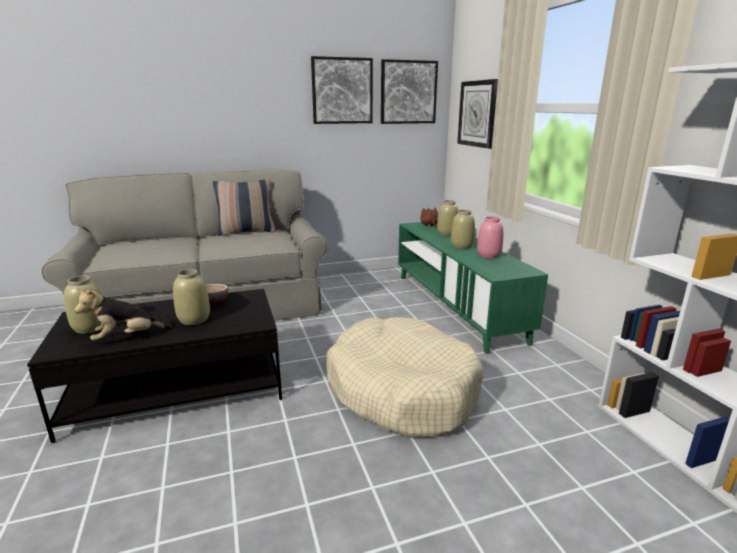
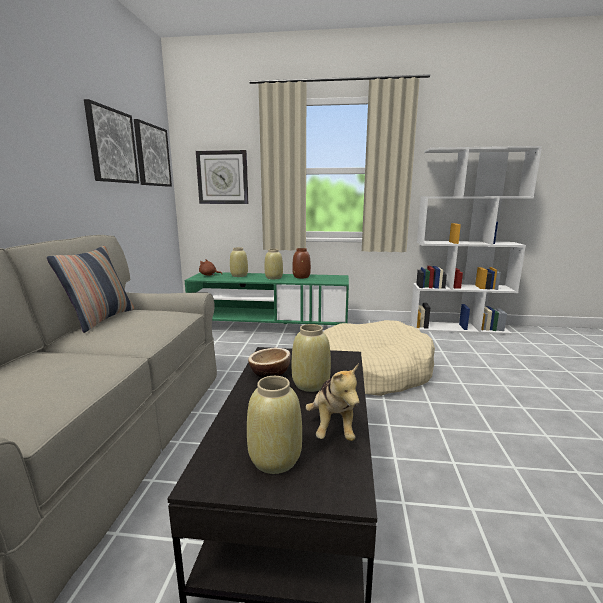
camera: 65 degrees left, 5 degrees down
(489, 255) = (301, 277): pink vase -> brown vase

